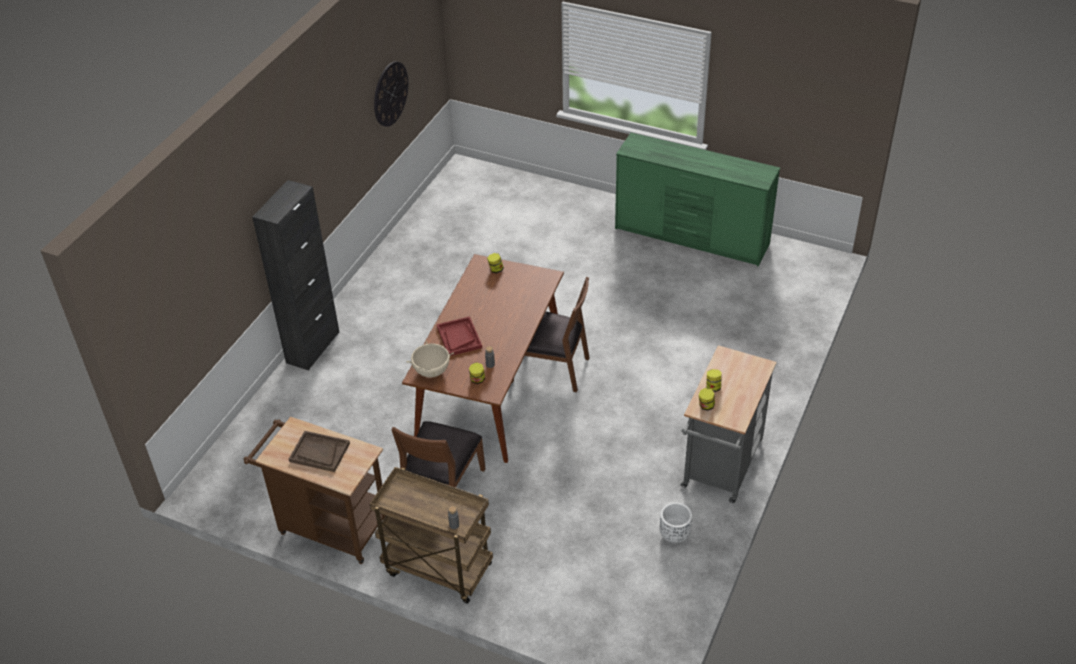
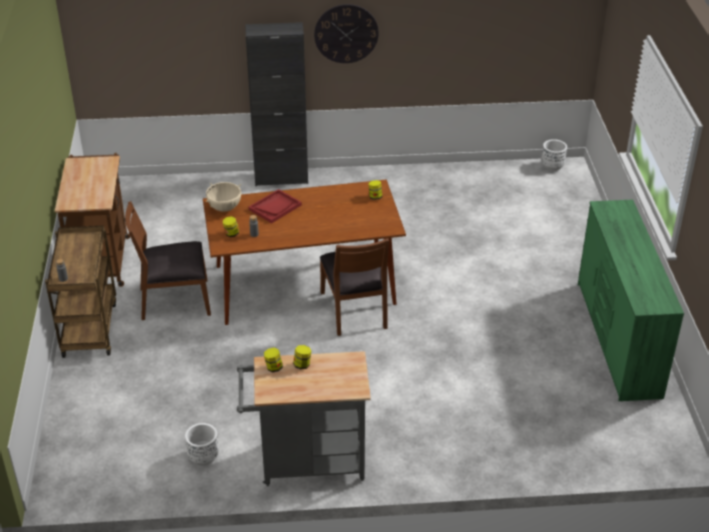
camera: 60 degrees right, 5 degrees down
(319, 452) = (89, 181): brown tray -> none
(390, 94) = (487, 37): wall clock -> wall clock (346, 33)
(453, 175) = (552, 166): none -> white planter

